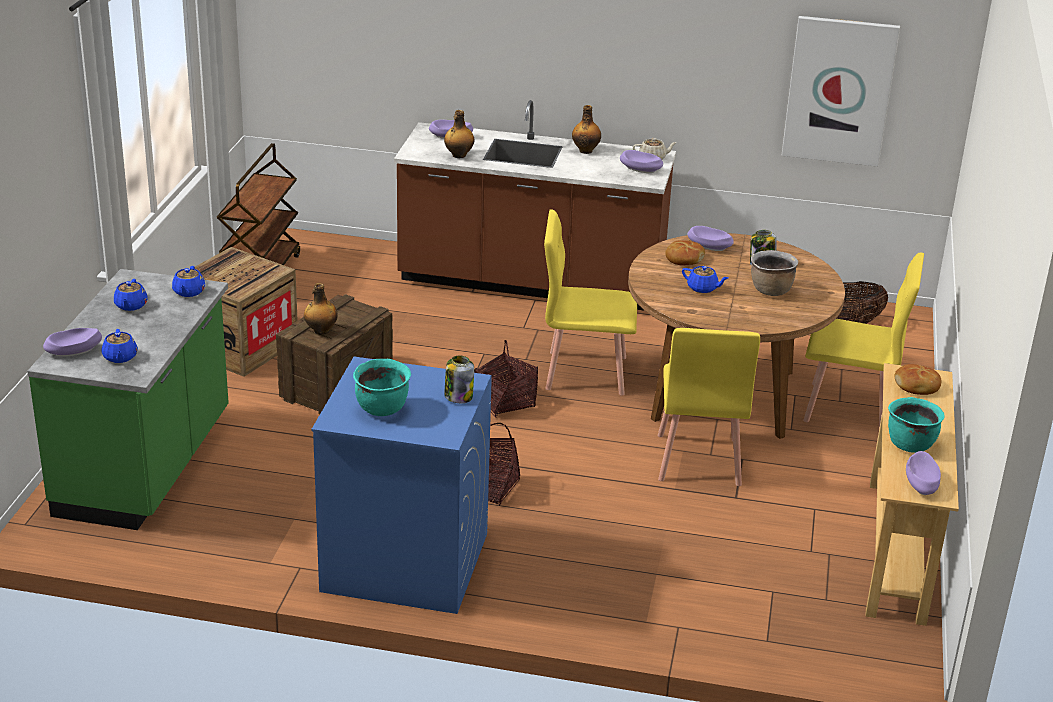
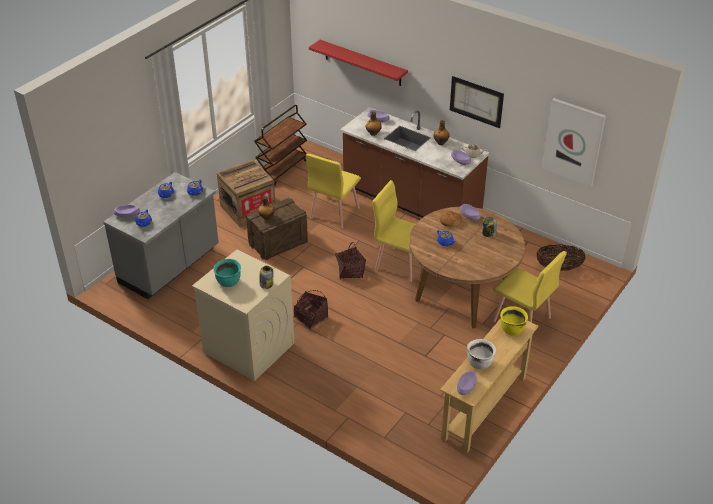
camera: 25 degrees right, 10 degrees up
(146, 466) = (170, 266): green counter -> grey counter
(400, 38) = (362, 63): none -> red shelf
(404, 562) = (248, 347): blue washing machine -> beige washing machine
(643, 60) = (476, 101): none -> picture
(697, 460) = (421, 329): yellow chair -> yellow chair (334, 213)
(770, 290) = (479, 252): brown cooking pot -> none
(910, 444) = (479, 363): turquoise cooking pot -> white cooking pot
(917, 386) = (512, 329): bread -> yellow cooking pot

